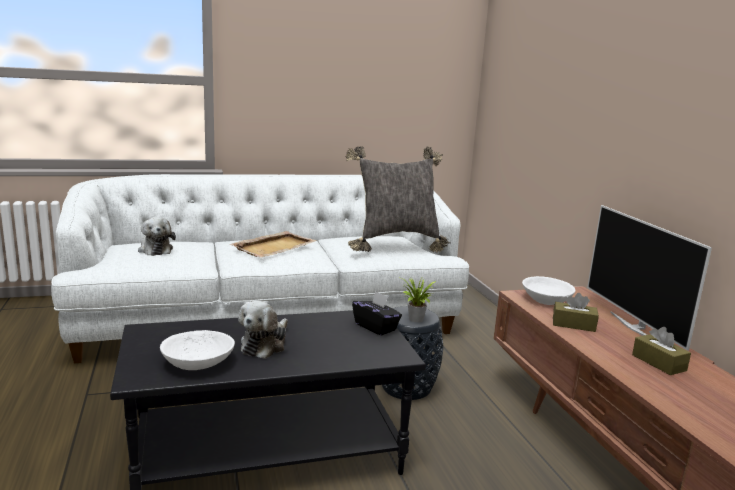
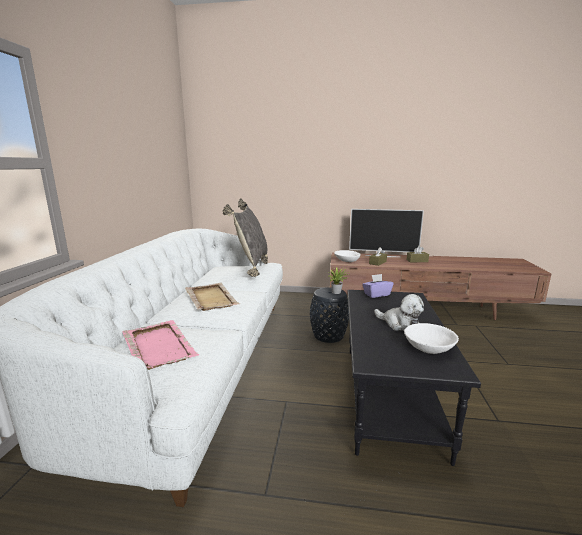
camera: 65 degrees left, 0 degrees up
(155, 249) = (158, 346): plush toy -> pink tray
(376, 327) = (376, 294): black tissue box -> purple tissue box

